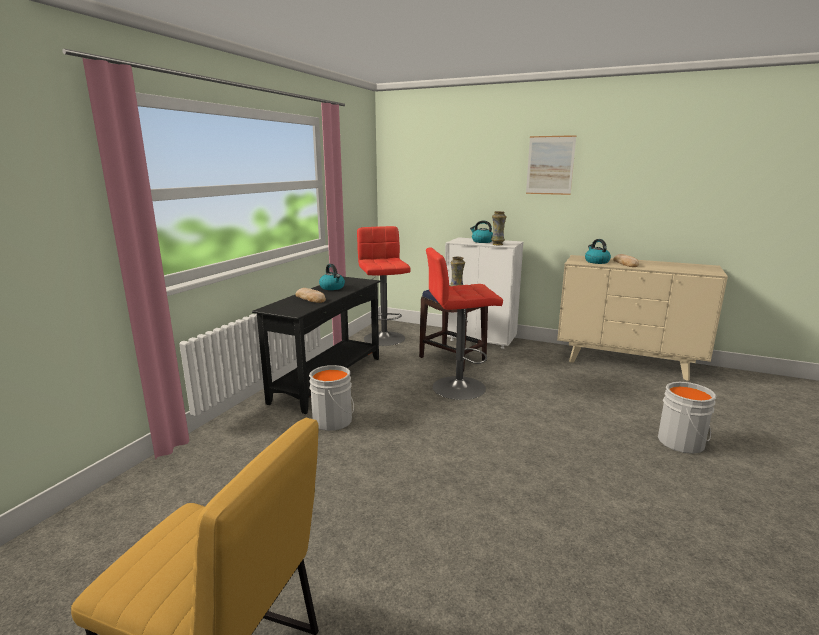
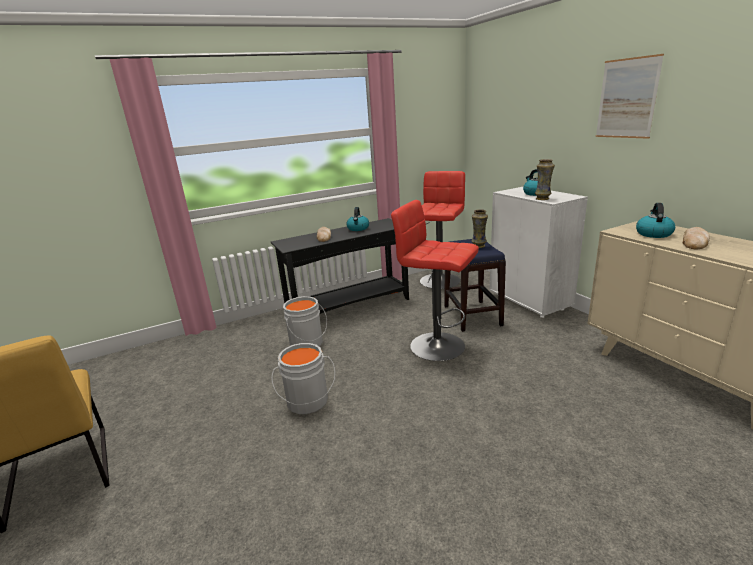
camera: 40 degrees right, 5 degrees up
(683, 443) = (605, 507): grey bucket -> grey bucket (307, 402)

